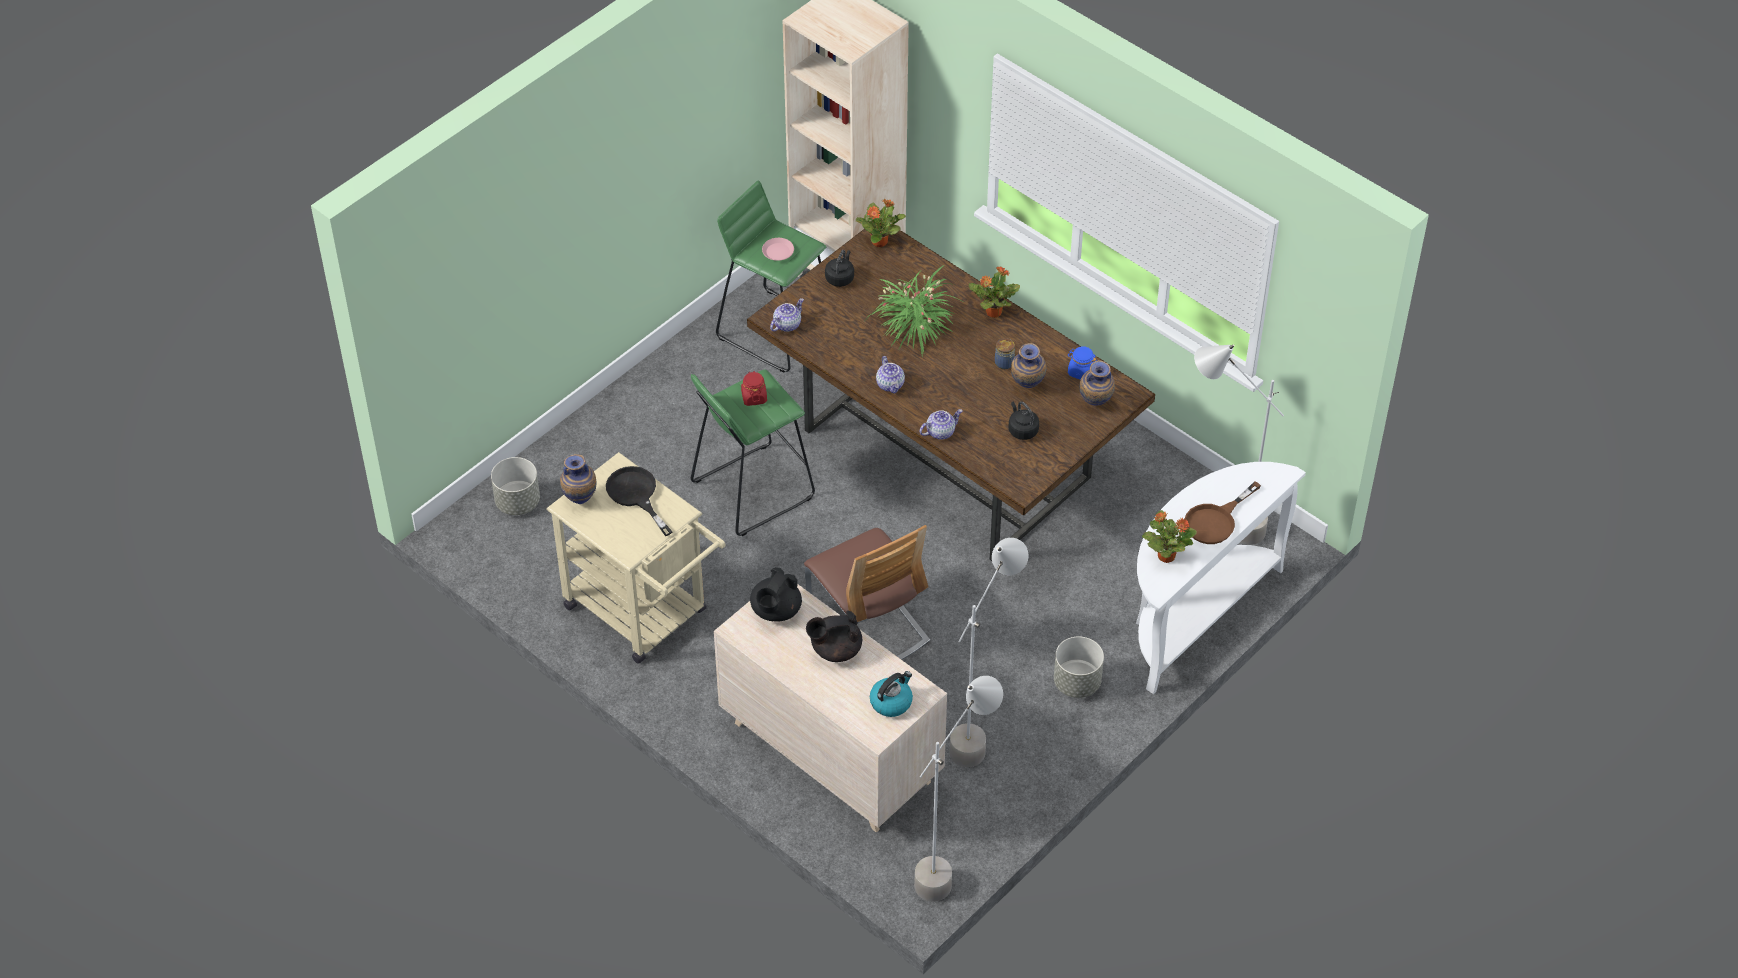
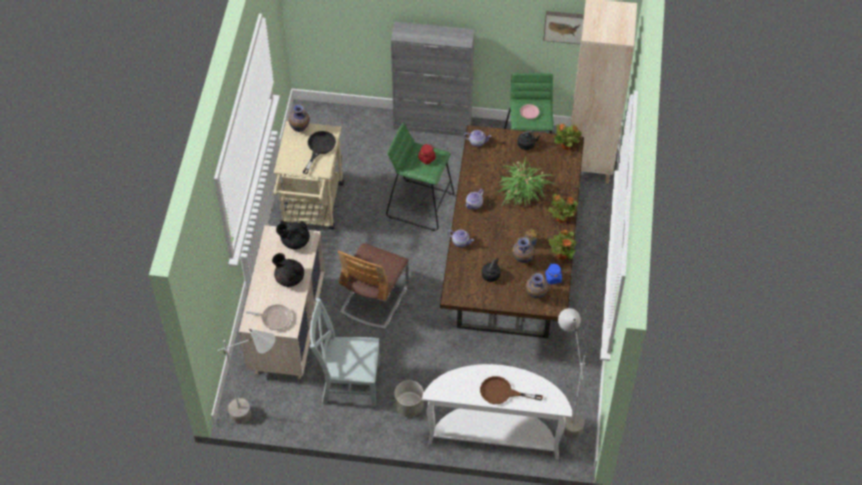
camera: 55 degrees right, 5 degrees up
(517, 502) = (338, 123): grey planter -> none
(623, 399) = (433, 124): none -> grey cabinet
(743, 97) = (563, 26): none -> picture
(891, 702) = (274, 318): kettle -> frying pan
(982, 731) = (348, 382): grey floor lamp -> grey chair
(1165, 555) = (459, 383): potted plant -> potted plant (562, 255)

